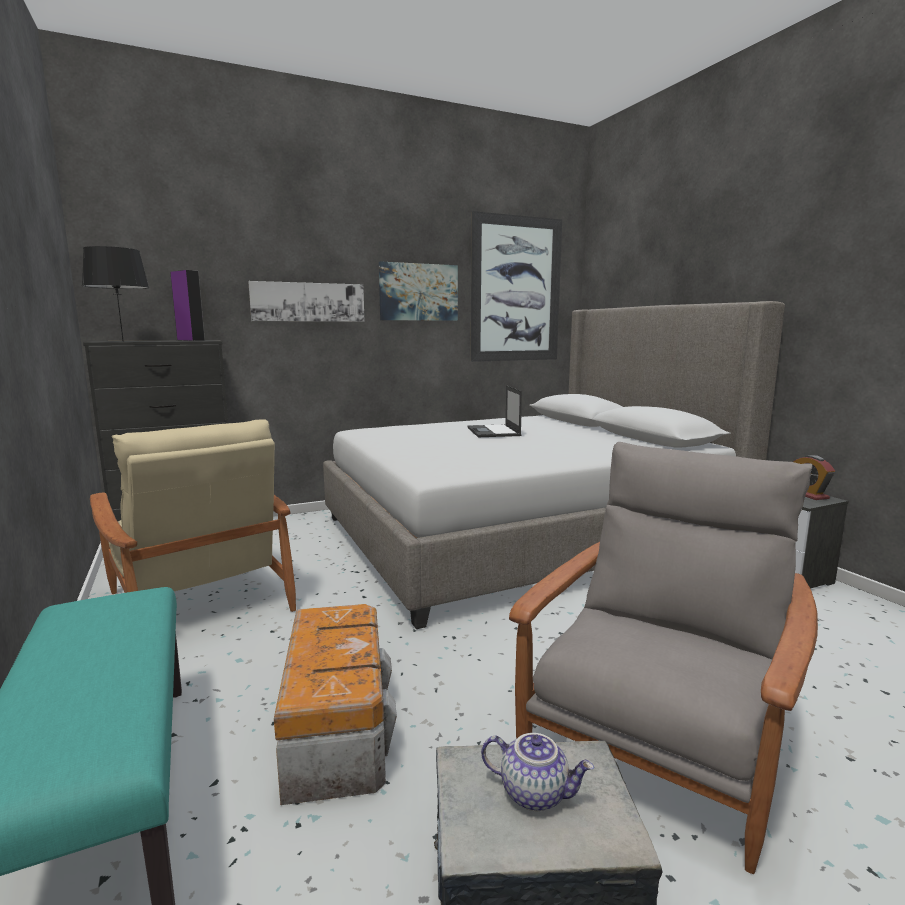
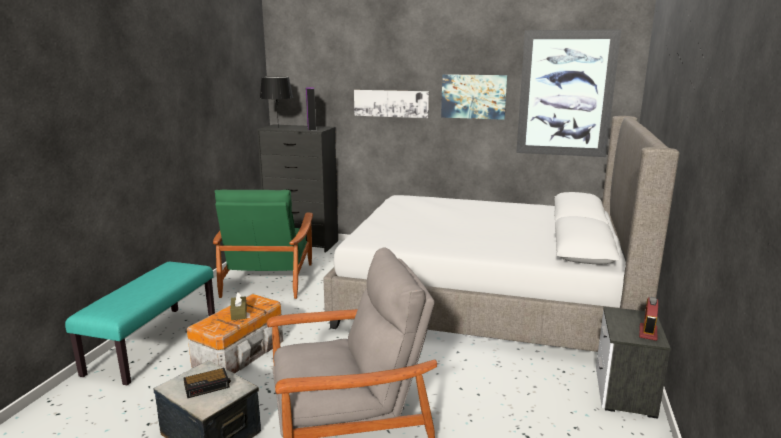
camera: 40 degrees right, 5 degrees up
(199, 601) = (269, 279): beige armchair -> green armchair
(337, 645) = (239, 313): none -> brown tissue box
(494, 432) = (474, 216): laptop -> none
(535, 792) = (208, 386): teapot -> alarm clock

